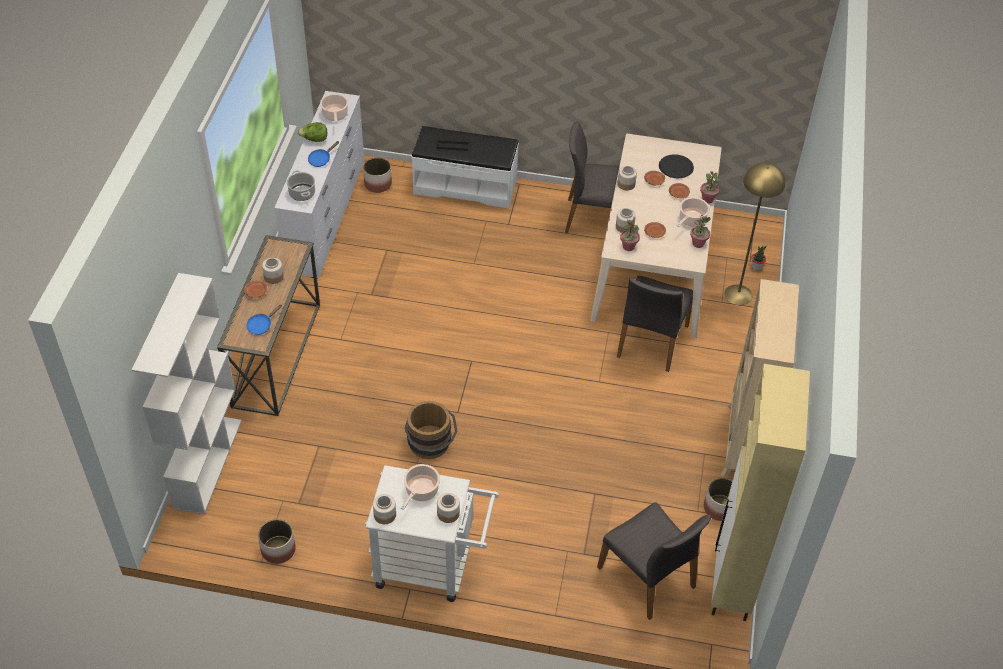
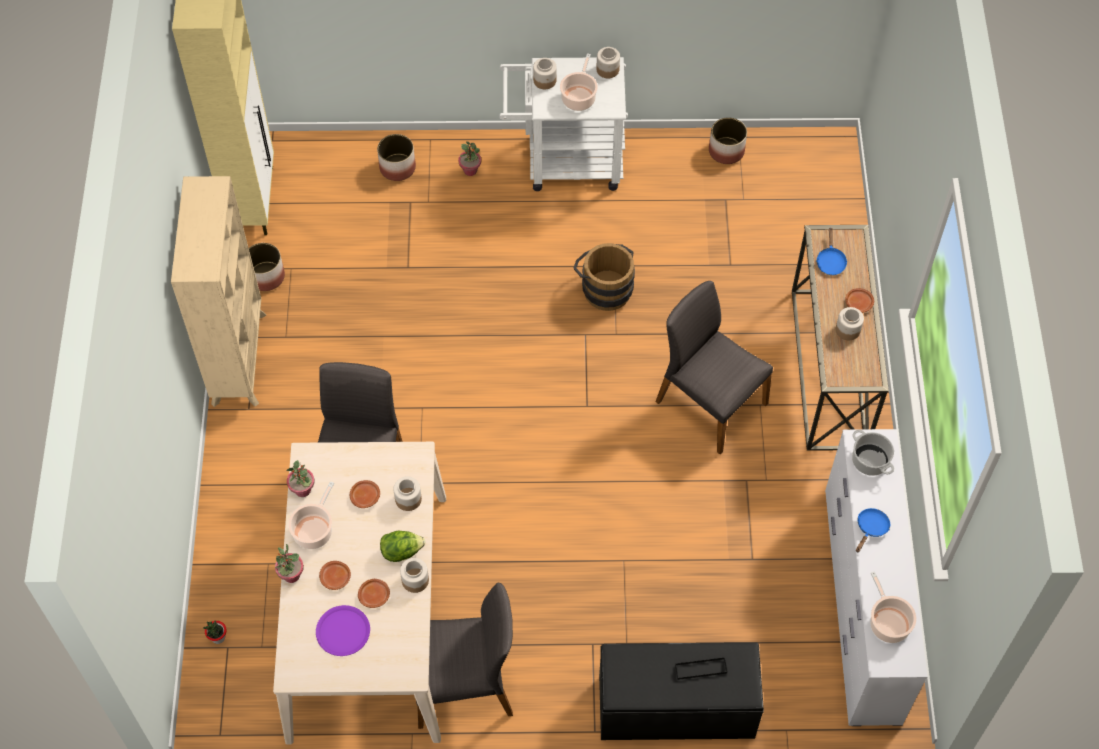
camera: 170 degrees right, 10 degrees up
(207, 463) = (843, 223): white bookcase -> none
(261, 325) = (830, 261): blue frying pan -> blue frying pan turned 150 degrees clockwise
(314, 139) = (897, 565): lettuce -> lettuce (402, 551)
(377, 184) = (810, 682): planter -> planter (397, 167)
(465, 186) = (676, 708): white bench -> black bench
(628, 247) = (399, 465): potted plant -> potted plant (470, 170)
(648, 577) = (340, 191): grey chair -> grey chair (709, 402)
(676, 167) = (343, 631): black plate -> purple plate
(738, 294) = (245, 581): yellow floor lamp -> none

